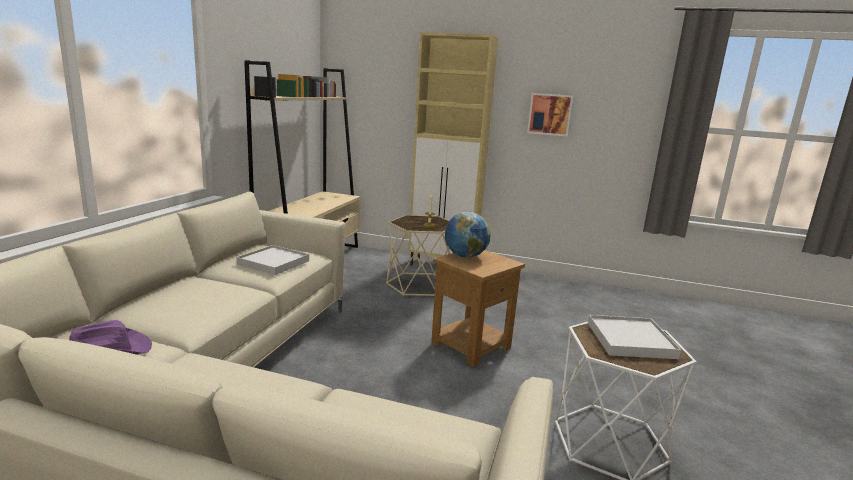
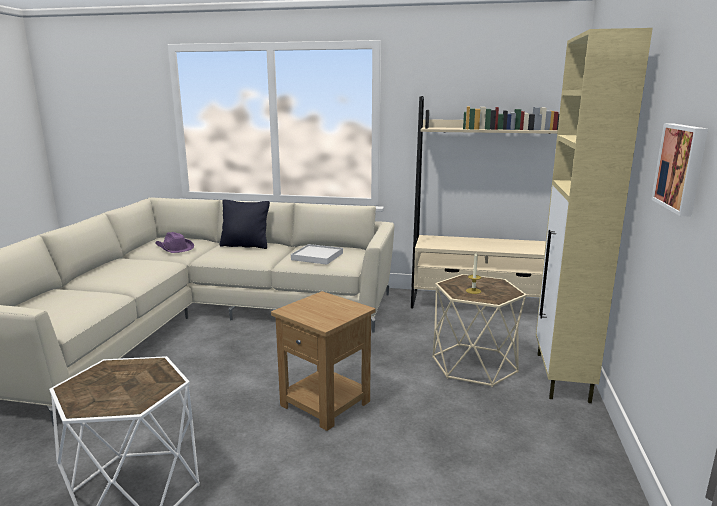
camera: 85 degrees right, 0 degrees up
(167, 297) = (245, 246): none -> black pillow
(465, 256) = (334, 303): globe -> none
(630, 340) = (124, 385): white tray -> none

